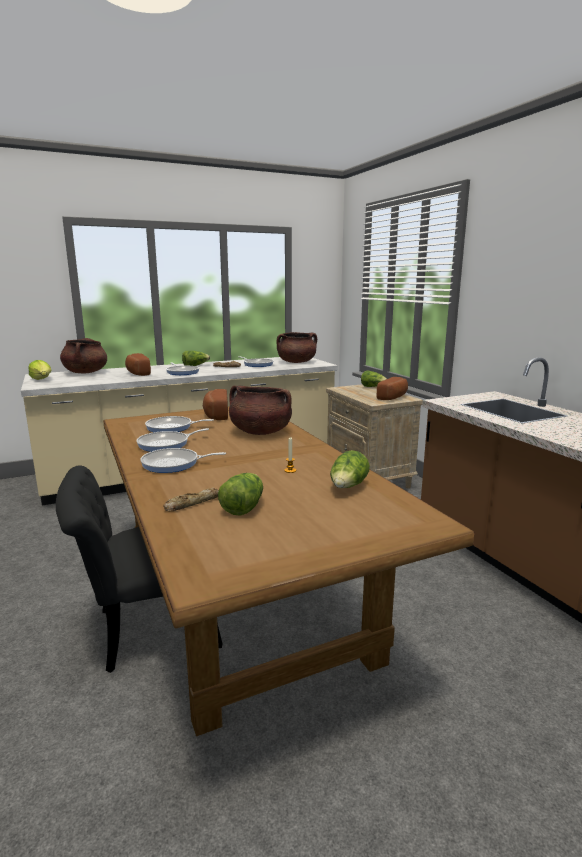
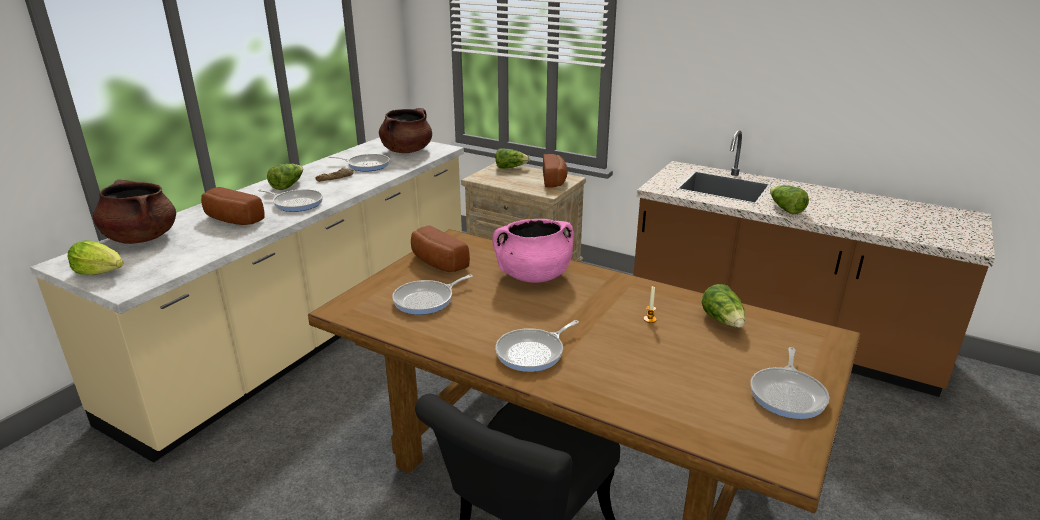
camera: 35 degrees left, 10 degrees up
(166, 444) = (471, 328): frying pan -> frying pan (788, 394)
(192, 503) = (642, 393): bread -> none
(243, 506) = (687, 378): lettuce -> lettuce (785, 209)
(260, 432) = (533, 276): brown cooking pot -> pink cooking pot

